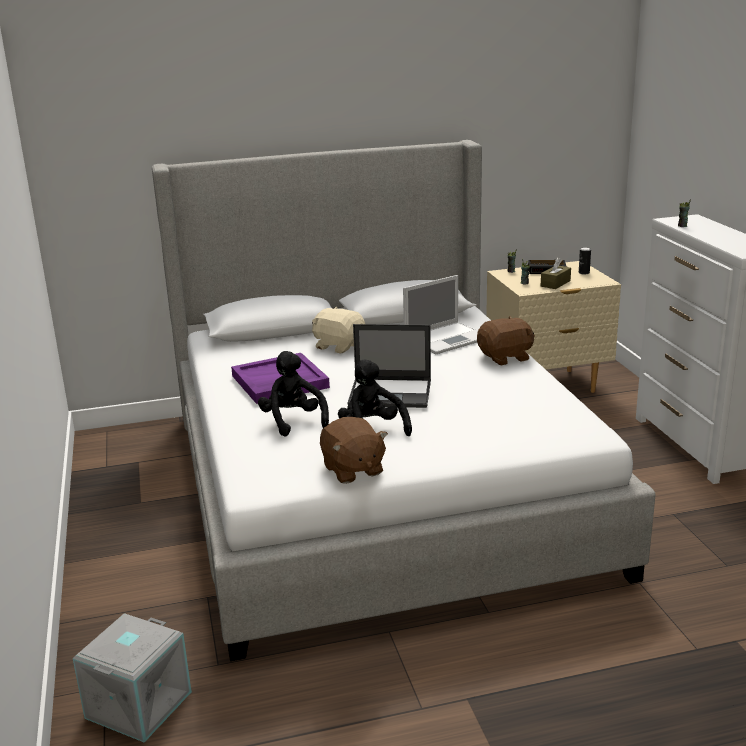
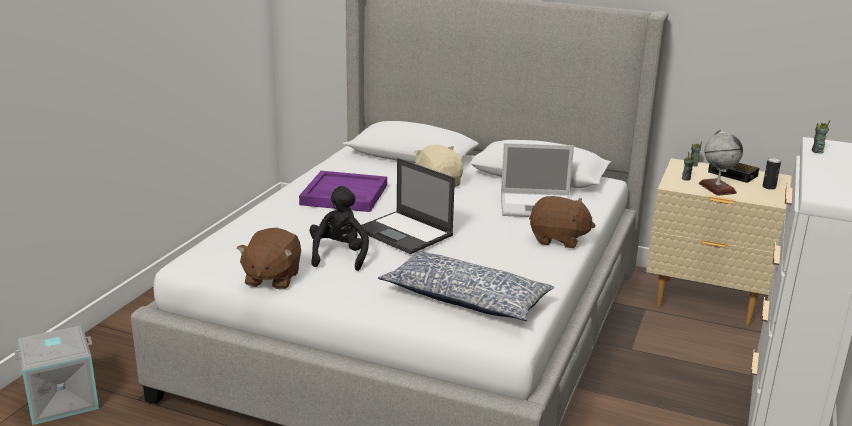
camera: 35 degrees right, 0 degrees up
(293, 421) = (296, 226): black plush toy -> none
(524, 424) = (465, 299): none -> pillow
(555, 283) = (717, 188): brown tissue box -> globe

